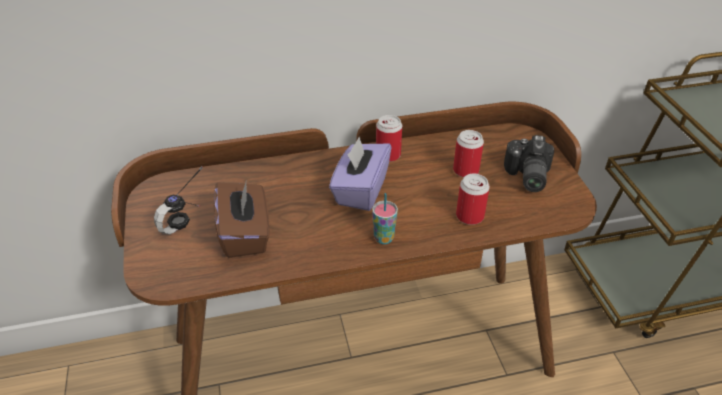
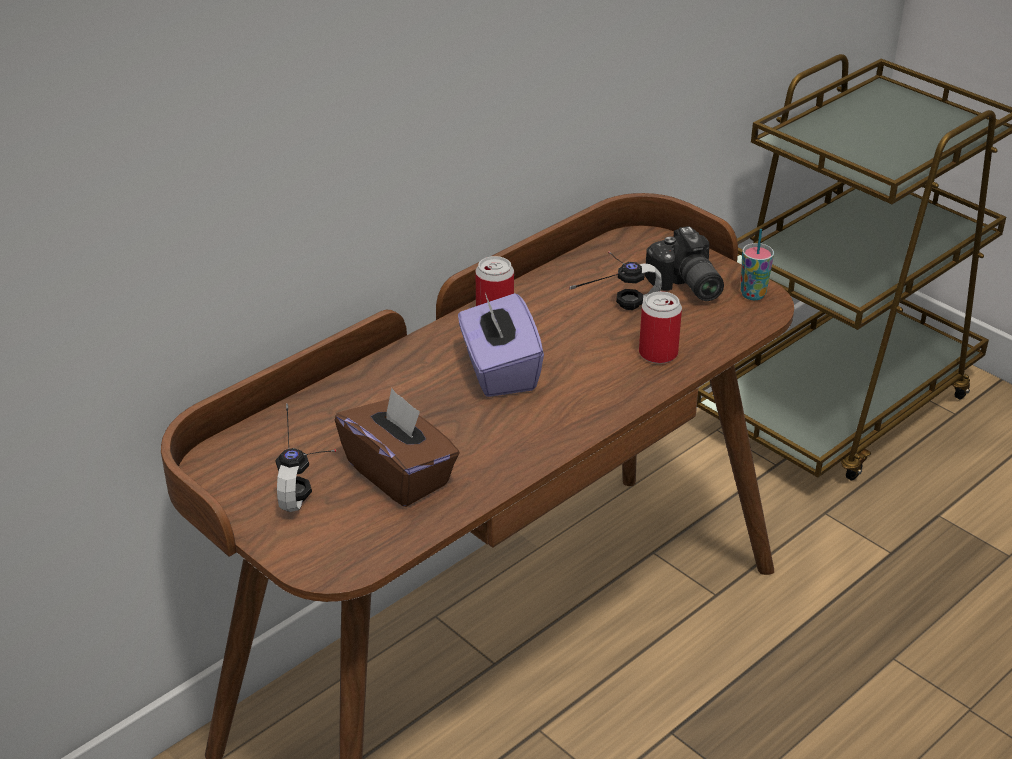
camera: 30 degrees left, 5 degrees down
(384, 238) = (579, 414): cup -> cup (753, 294)
(465, 170) = (609, 303): can -> headphones

